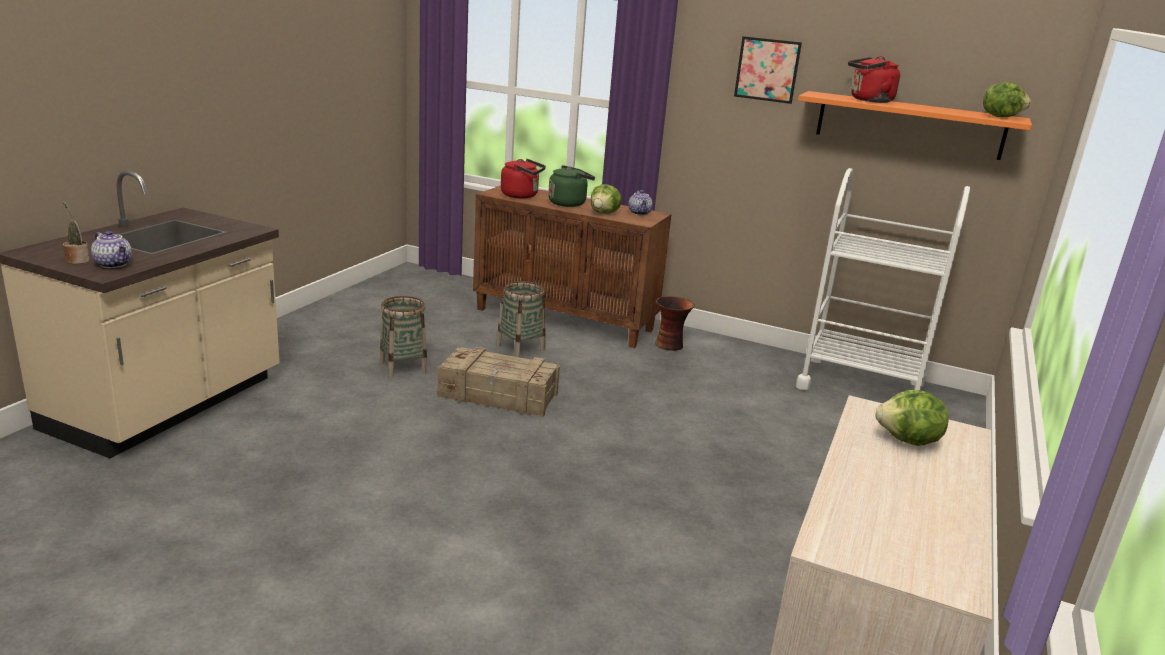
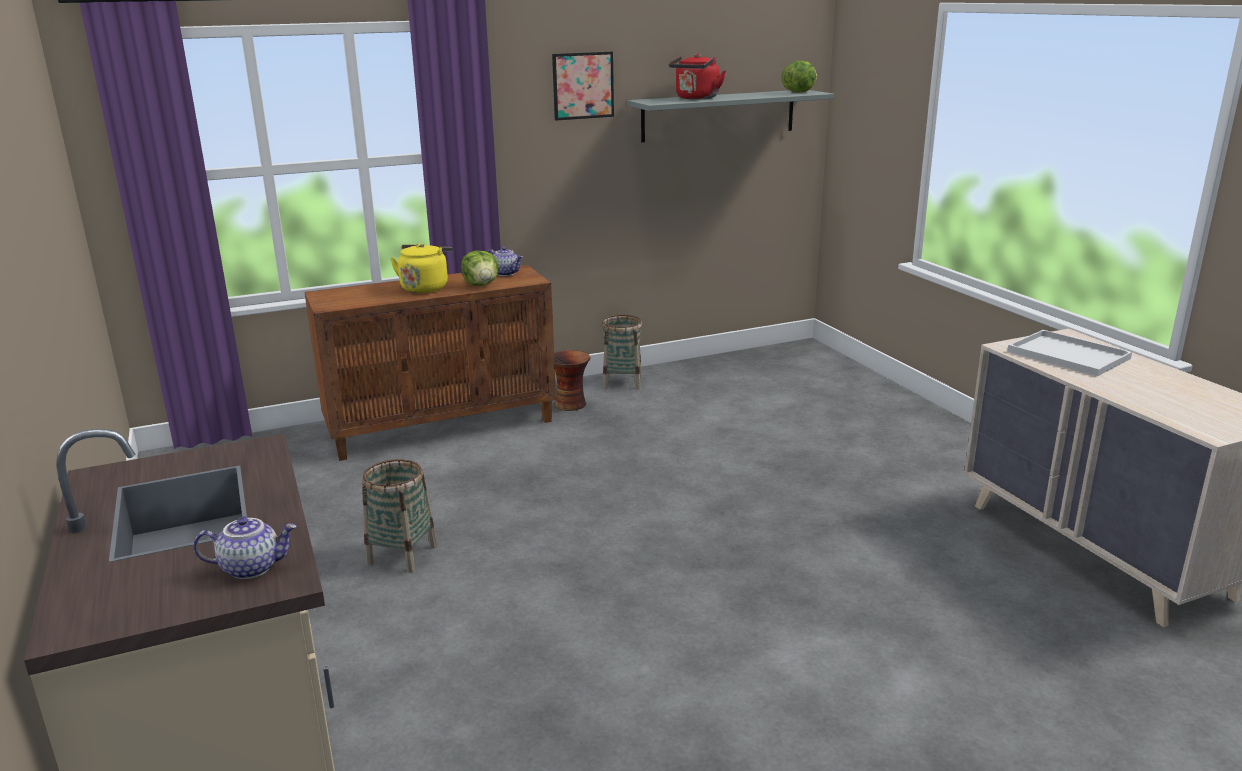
camera: 45 degrees left, 0 degrees up
(77, 260) = (184, 593): potted plant -> none
(498, 396) = (544, 524): crate -> none
(520, 347) = (463, 473): basket -> basket (622, 382)
(522, 196) = (362, 297): red kettle -> none
(569, 203) = (425, 288): green kettle -> yellow kettle
(860, 385) = (744, 368): white cart -> none
(908, 441) = (1070, 355): lettuce -> white tray
(909, 125) = (719, 115): orange shelf -> grey shelf

